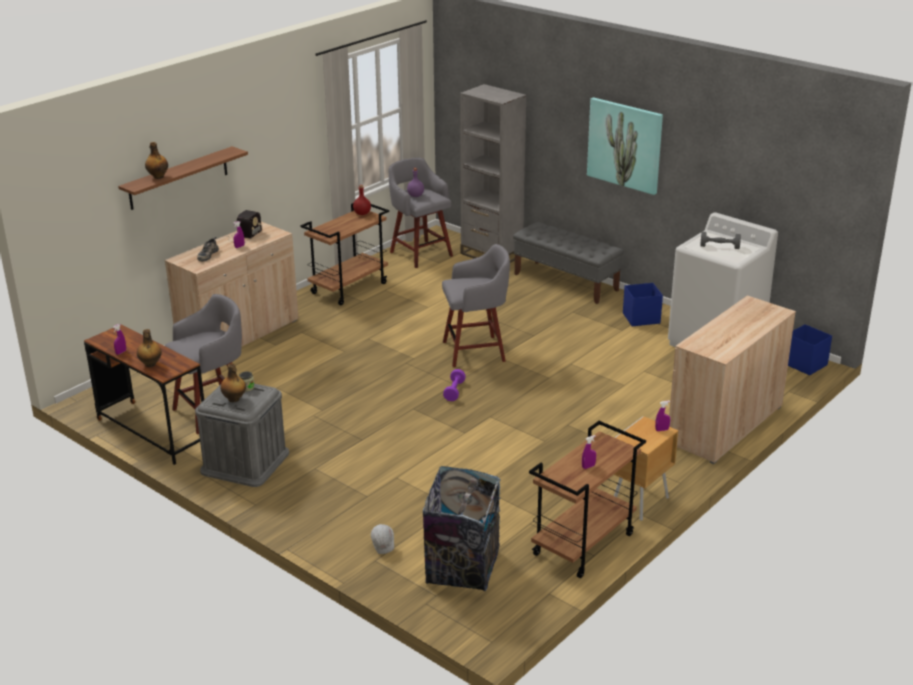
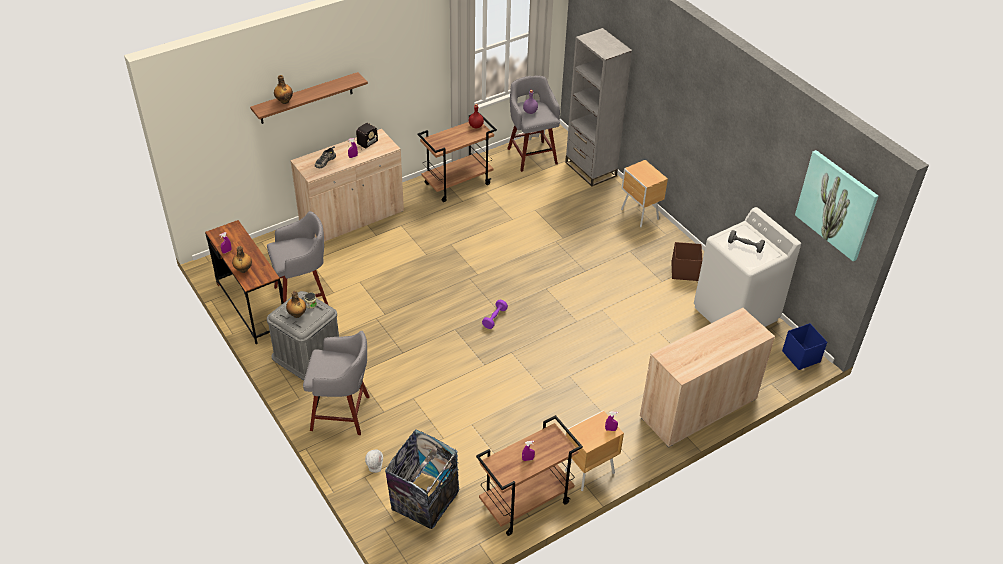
camera: 15 degrees right, 15 degrees up
(476, 351) = (530, 278): grey stool -> grey stool (342, 413)
(566, 282) = (639, 215): grey bench -> brown nightstand
(625, 145) = (700, 122): picture -> picture (837, 204)
(640, 318) = (684, 271): blue storage box -> brown storage box

